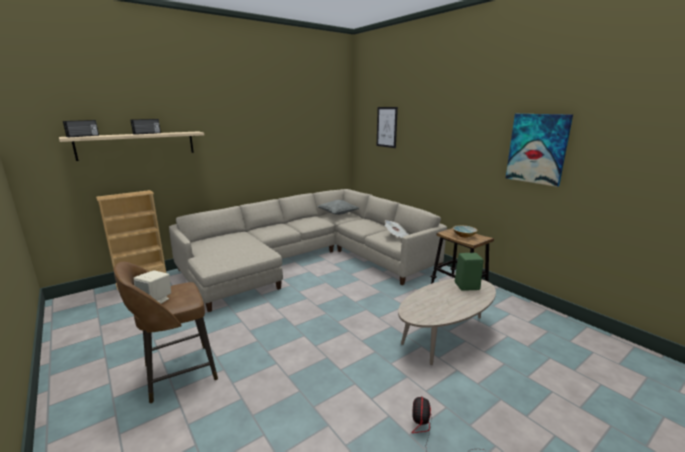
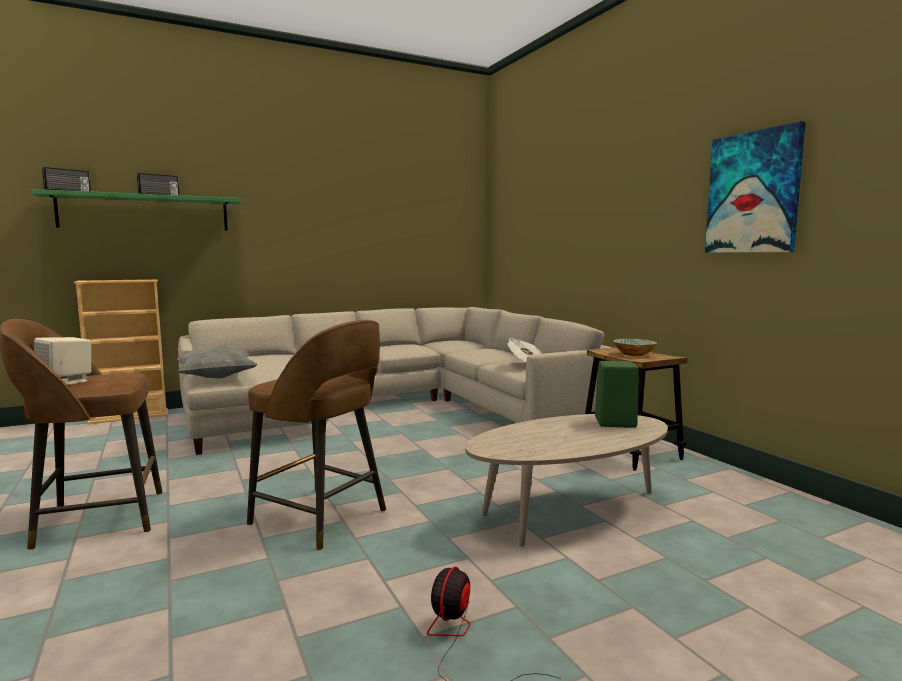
camera: 10 degrees right, 10 degrees down
(137, 145) = (145, 212): beige shelf -> green shelf
(313, 356) = (321, 518): none -> brown stool
(338, 214) = (451, 342): grey pillow -> grey pillow (217, 378)
(386, 127) = (532, 203): picture -> none

